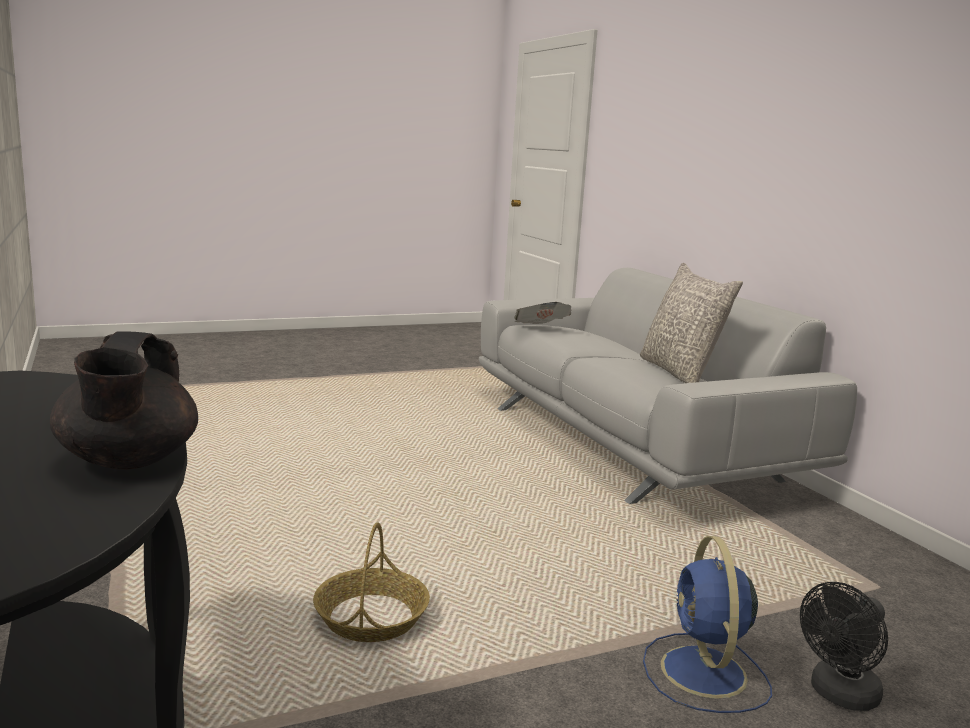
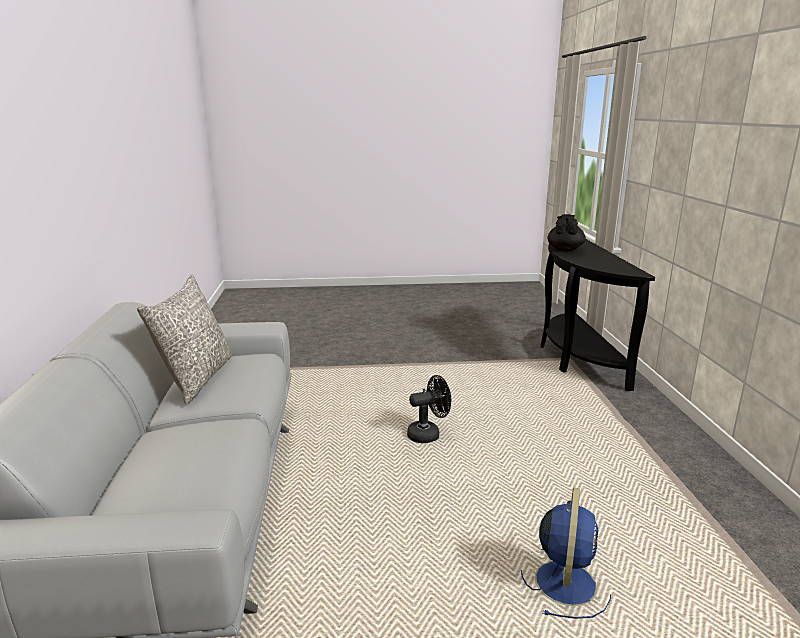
camera: 160 degrees left, 5 degrees up
(371, 617) = (485, 386): basket -> none
(541, 330) = (213, 473): newspaper -> none
(704, 674) = (361, 355): blue fan -> blue fan (565, 581)
(839, 695) = (322, 346): black fan -> black fan (428, 434)

